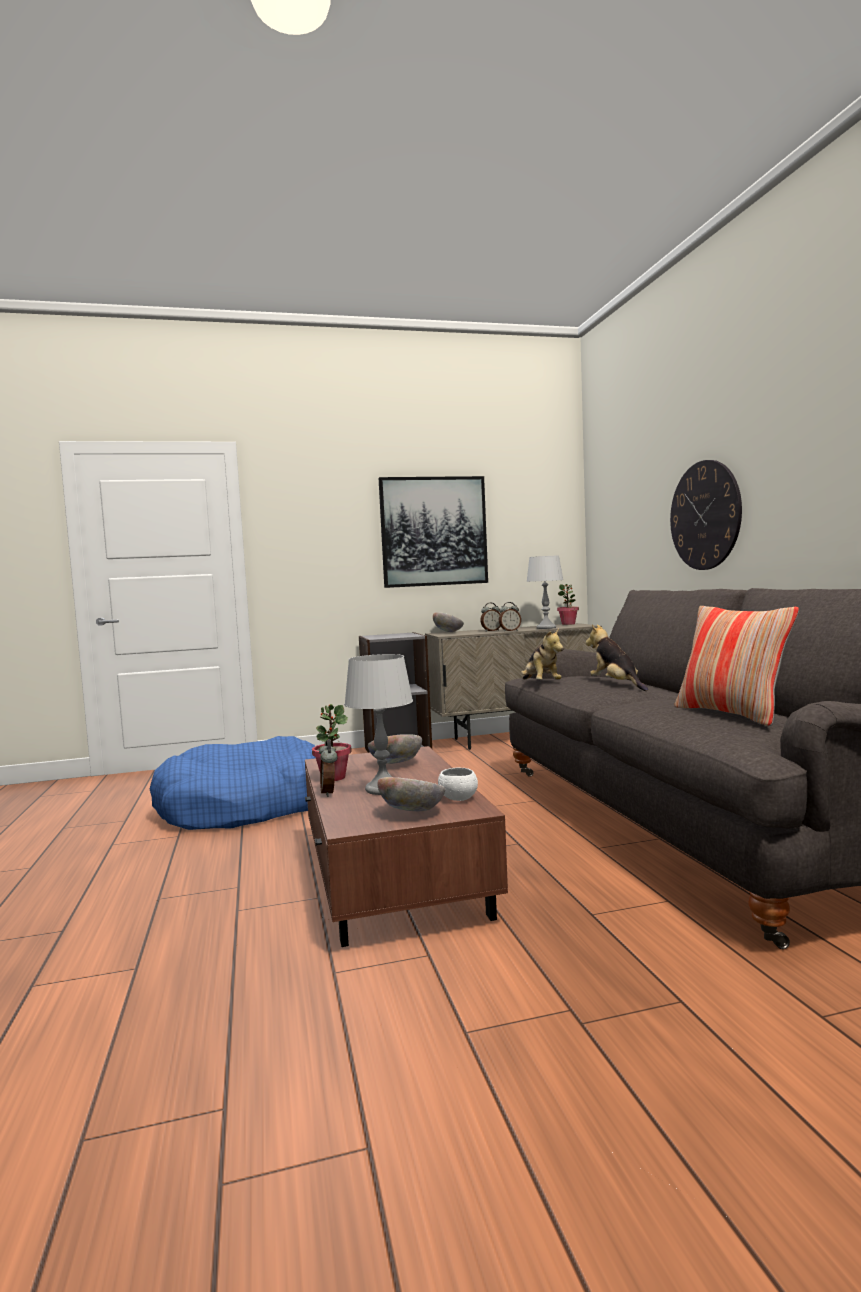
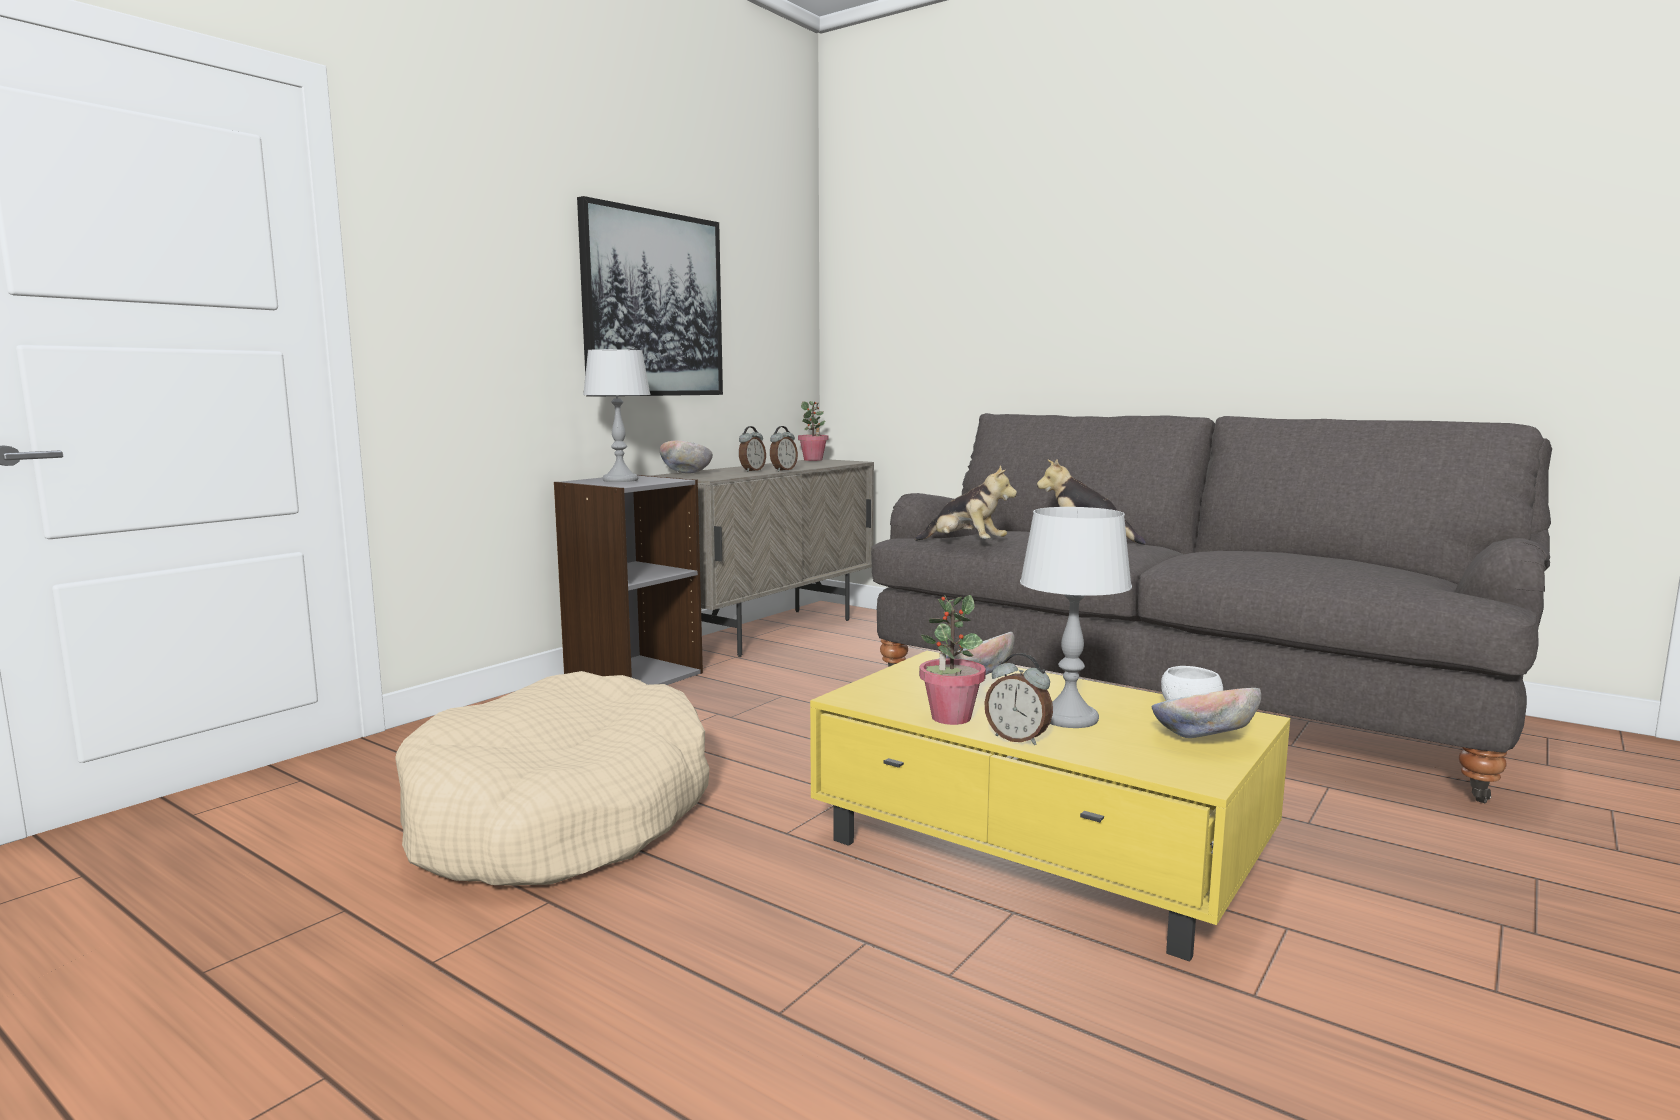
camera: 40 degrees left, 5 degrees up
(244, 806) = (560, 816): blue dog bed -> beige dog bed
(393, 878) = (1041, 852): brown coffee table -> yellow coffee table
(546, 628) = (814, 465): grey table lamp -> grey table lamp (620, 480)
(705, 515) = (1080, 321): wall clock -> none
(731, 714) = (1332, 563): pillow -> none

